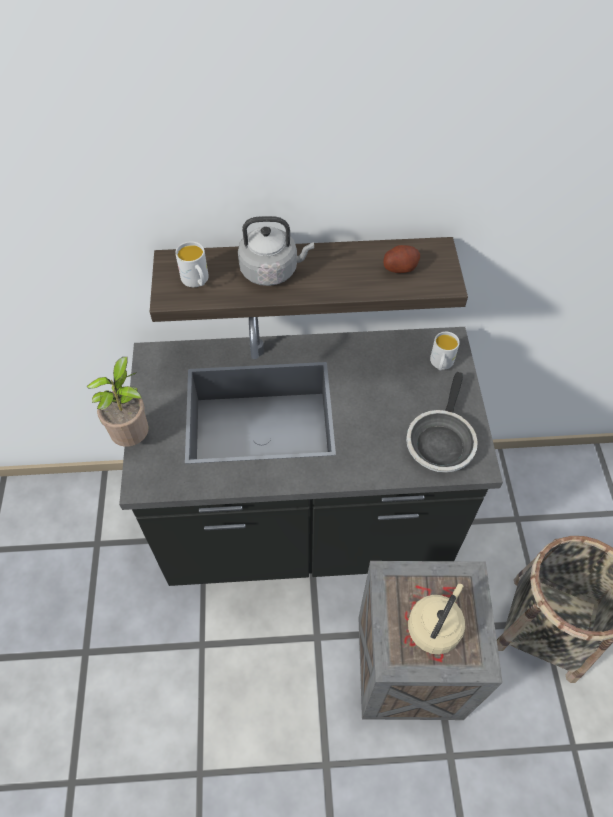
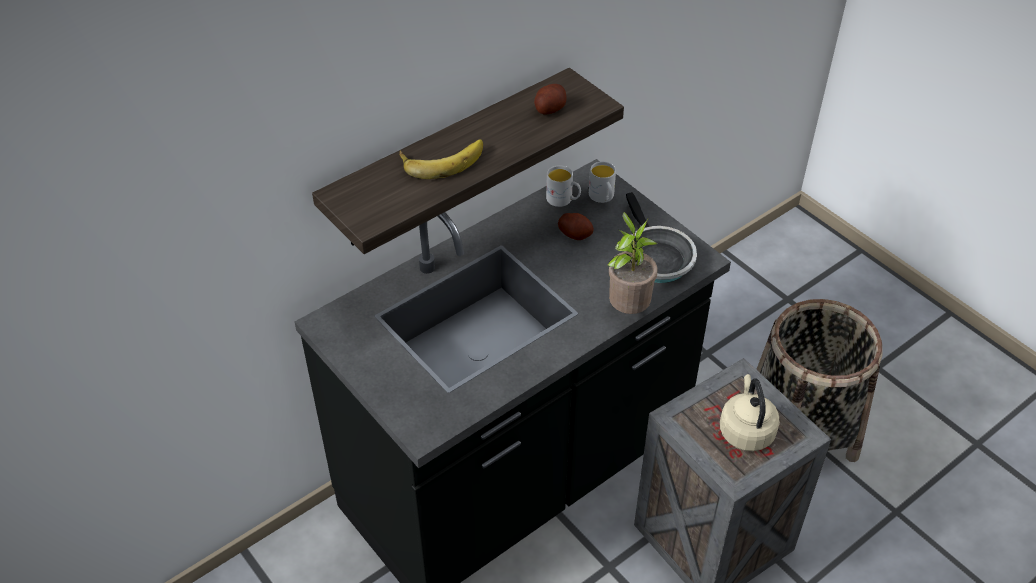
camera: 35 degrees left, 10 degrees down
(134, 436) = (376, 398): potted plant -> potted plant (627, 308)
(197, 281) = (381, 198): white mug -> white mug (563, 200)
(272, 270) = (442, 159): grey kettle -> banana
(391, 384) = (575, 234): none -> potato

